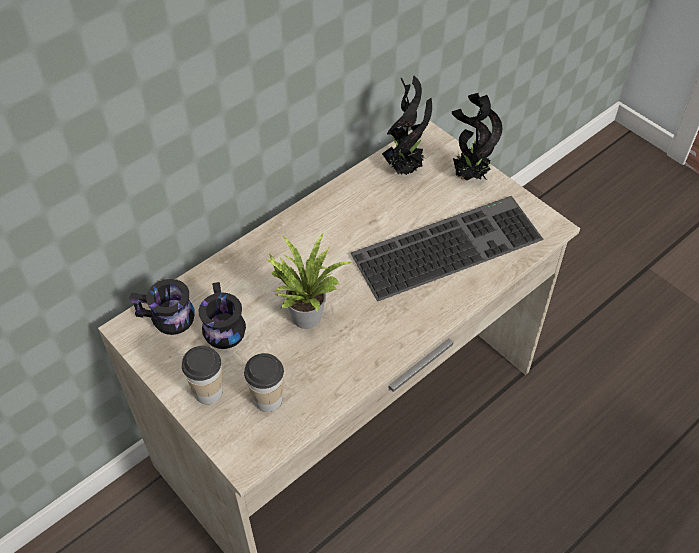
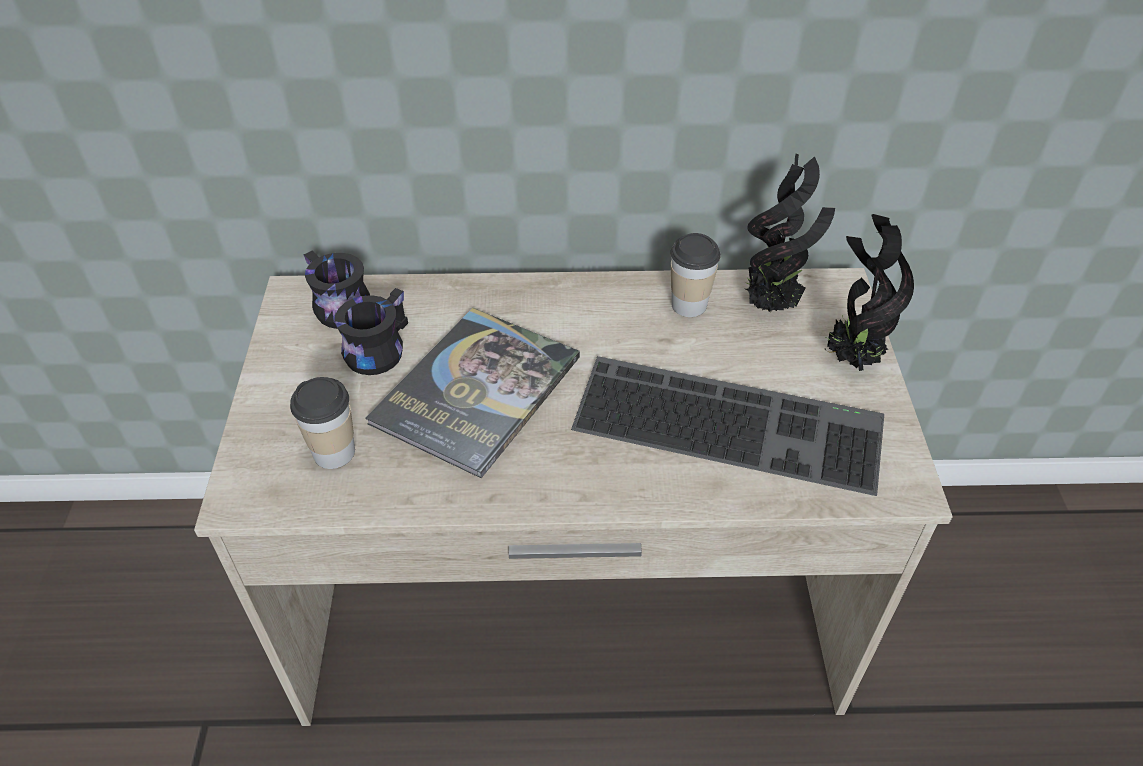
camera: 40 degrees right, 5 degrees down
(208, 391) = (289, 402): cup -> cup (689, 304)
(306, 313) = (476, 390): potted plant -> book

